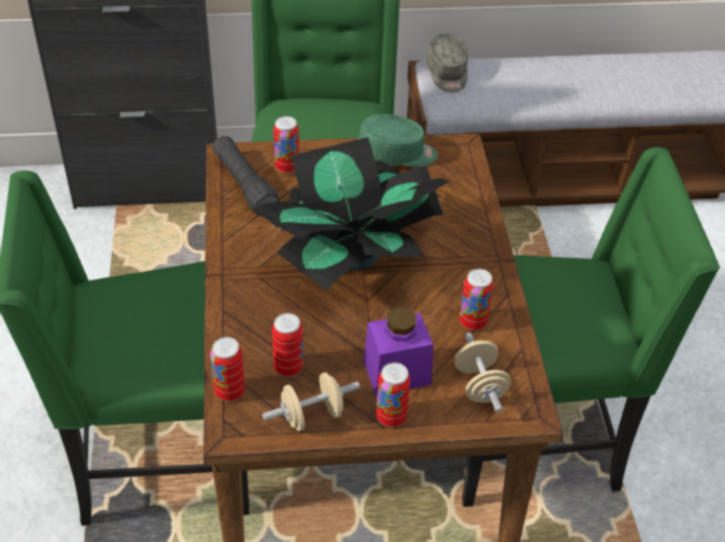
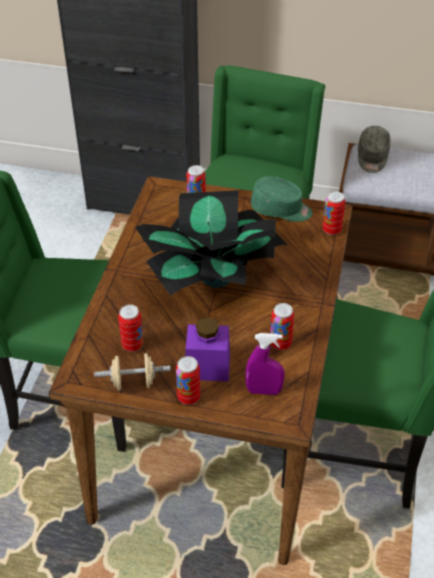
camera: 20 degrees right, 0 degrees up
(229, 391) = (85, 352): can -> can (331, 230)
(244, 185) = (160, 210): black flashlight -> none
(479, 386) = (263, 391): beige dumbbell -> purple spray bottle

